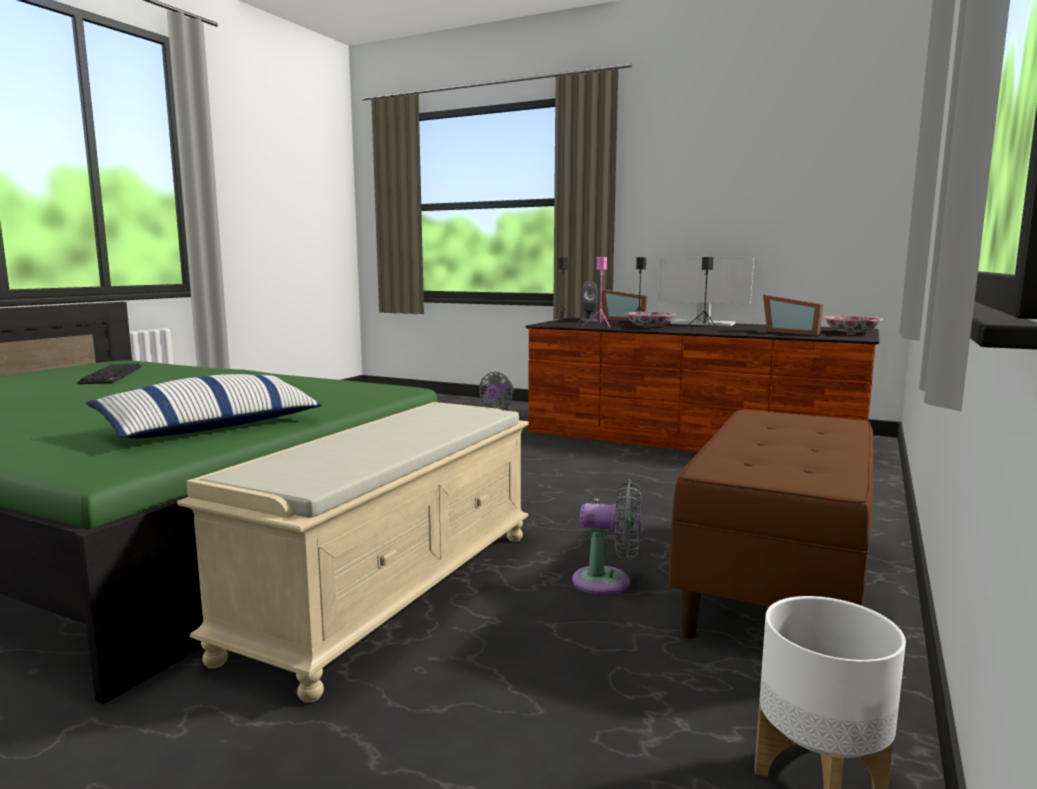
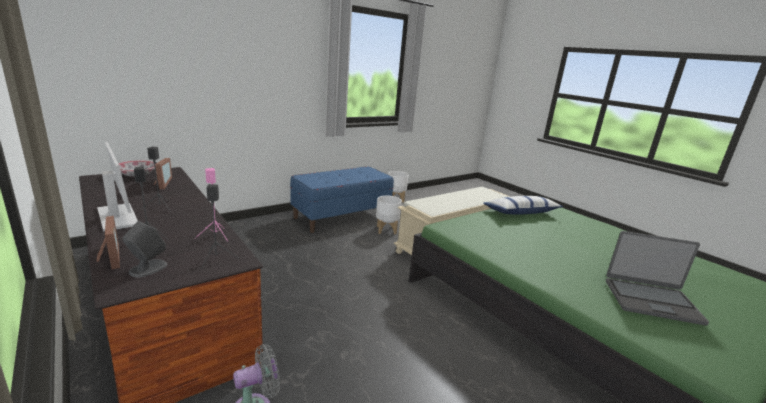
camera: 155 degrees left, 10 degrees up
(112, 375) = (651, 301): keyboard -> laptop
(608, 582) = (386, 230): grey fan -> white planter
(649, 327) = (189, 220): bowl -> none
(779, 583) = (341, 217): brown bench -> blue bench

